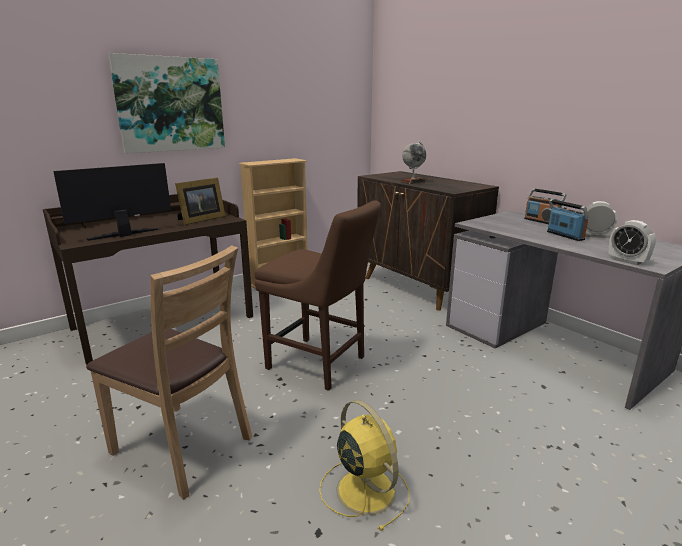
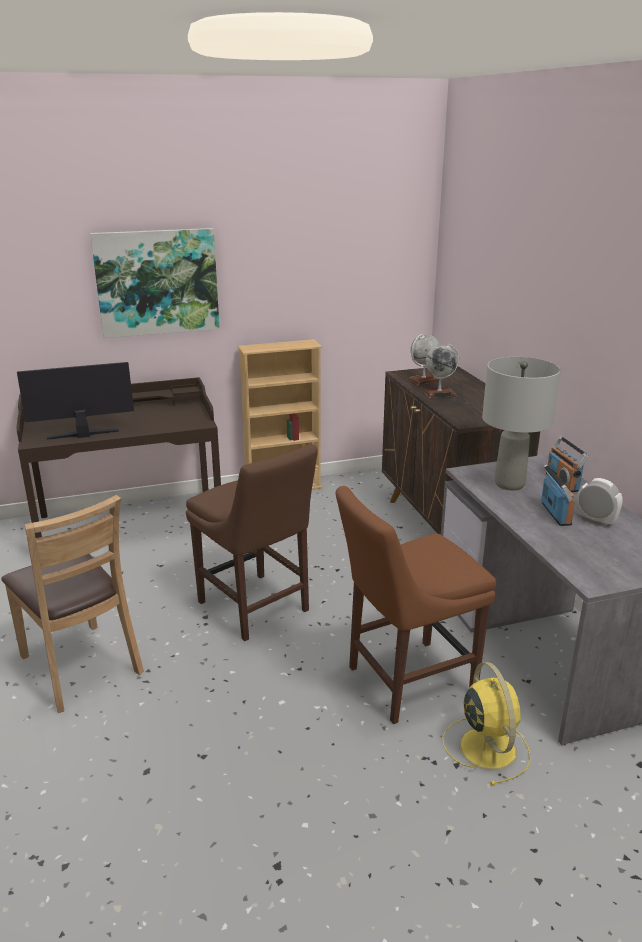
camera: 20 degrees right, 5 degrees up
(200, 220) = (171, 420): picture frame -> none
(364, 488) = (209, 746): yellow fan -> yellow fan (486, 746)
(391, 177) = (423, 381): none -> globe
(481, 392) = (405, 681): none -> brown chair
(510, 225) = (509, 484): none -> grey table lamp
(627, 261) = (572, 570): alarm clock -> none

